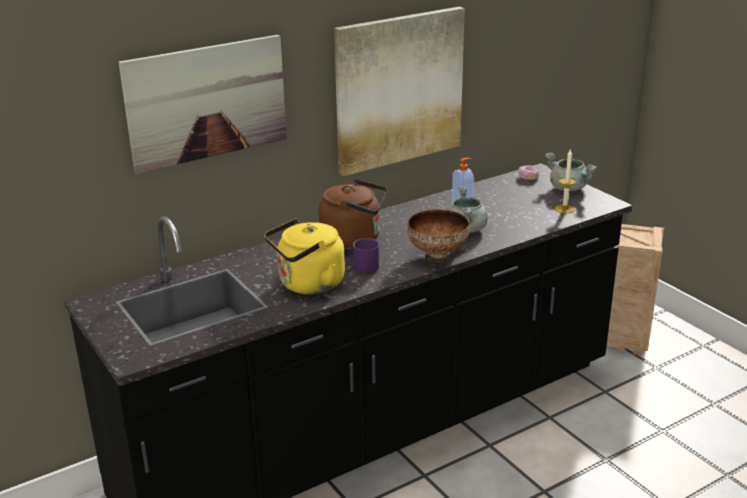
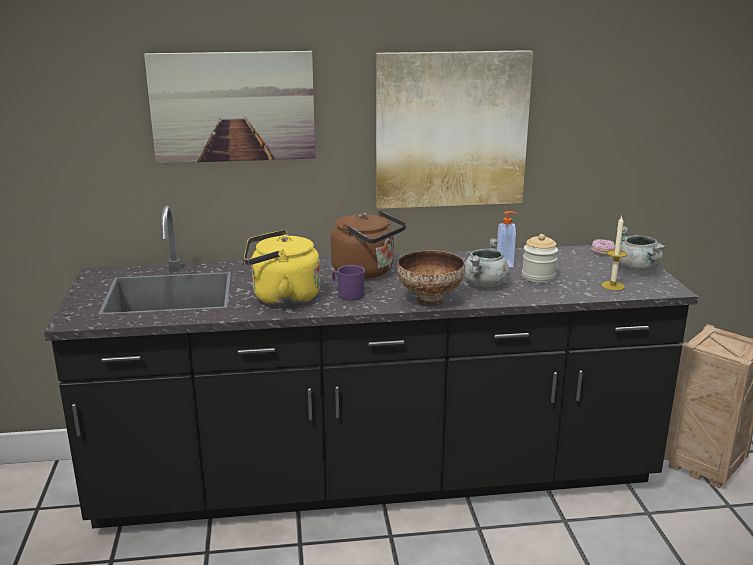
camera: 25 degrees right, 5 degrees down
(501, 213) = (538, 277): none -> jar

